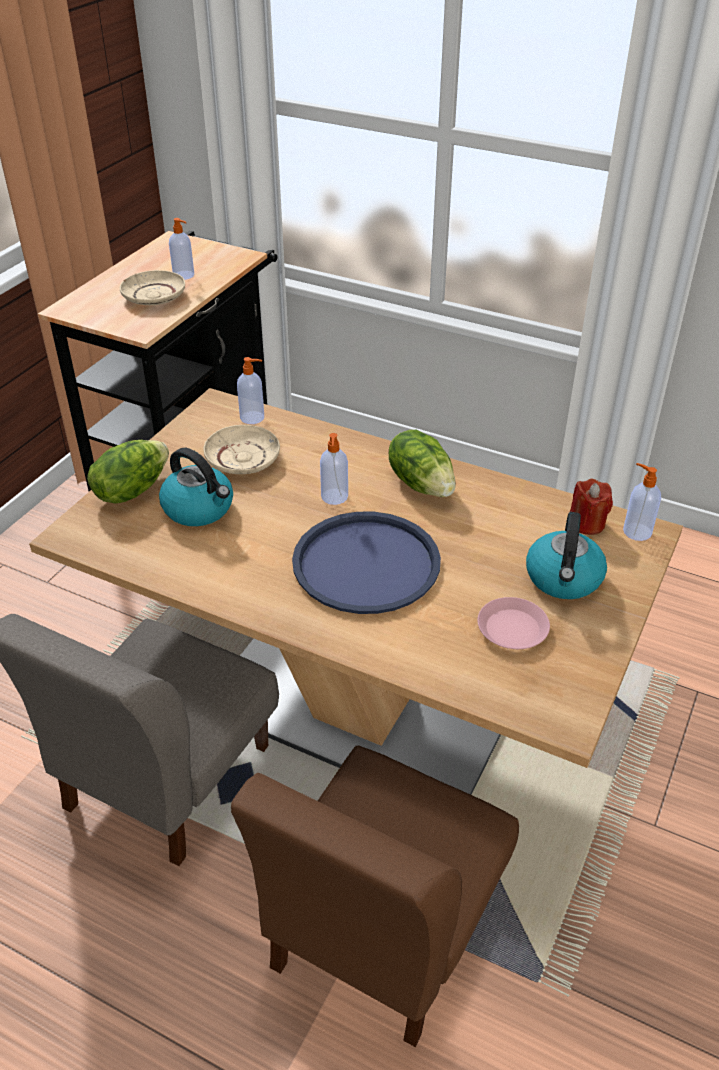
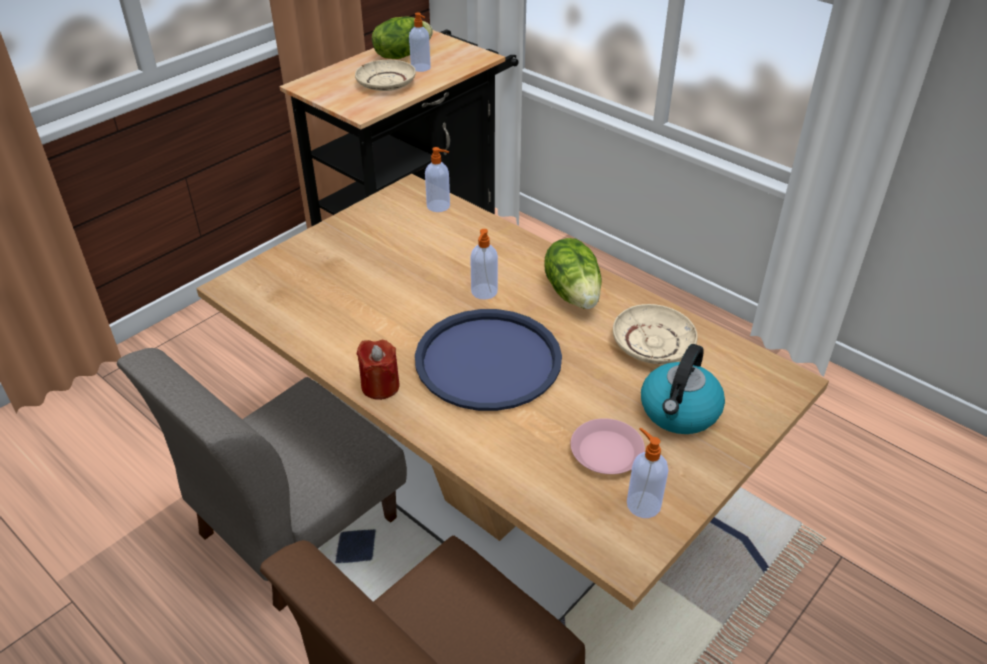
camera: 15 degrees right, 0 degrees up
(131, 490) = (303, 255): lettuce -> lettuce (402, 55)
(199, 509) = (356, 282): kettle -> none
(243, 458) = (414, 242): beige plate -> beige plate (653, 343)
(587, 523) = (726, 360): red candle -> red candle (380, 386)
(636, 531) = (775, 377): soap dispenser -> soap dispenser (642, 504)

